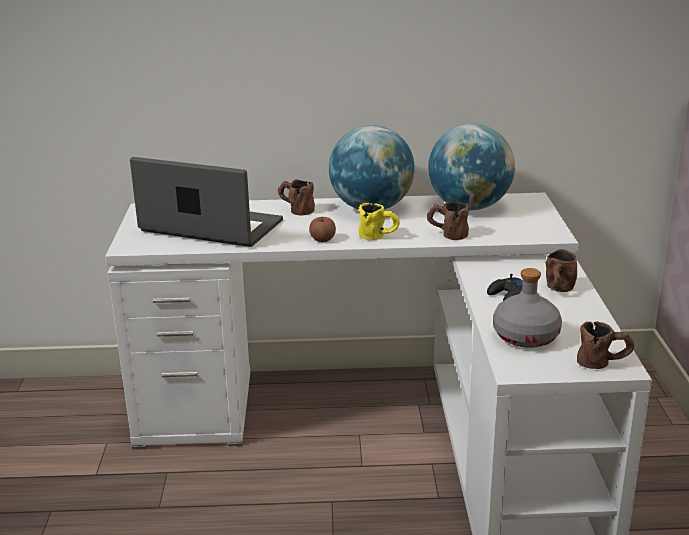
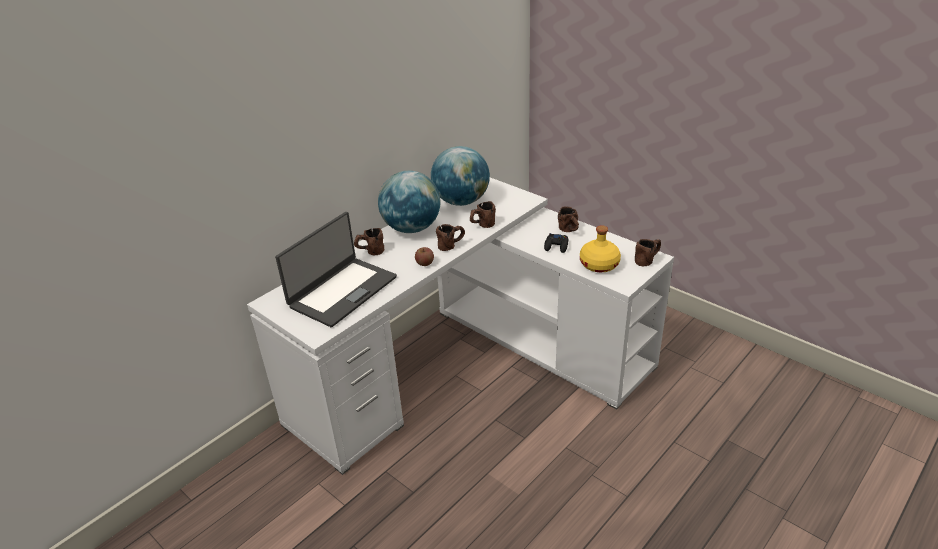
camera: 45 degrees left, 10 degrees up
(210, 227) = (342, 291): laptop -> laptop turned 150 degrees clockwise
(379, 237) = (451, 245): yellow mug -> brown mug
(526, 337) = (599, 264): grey bottle -> yellow bottle

